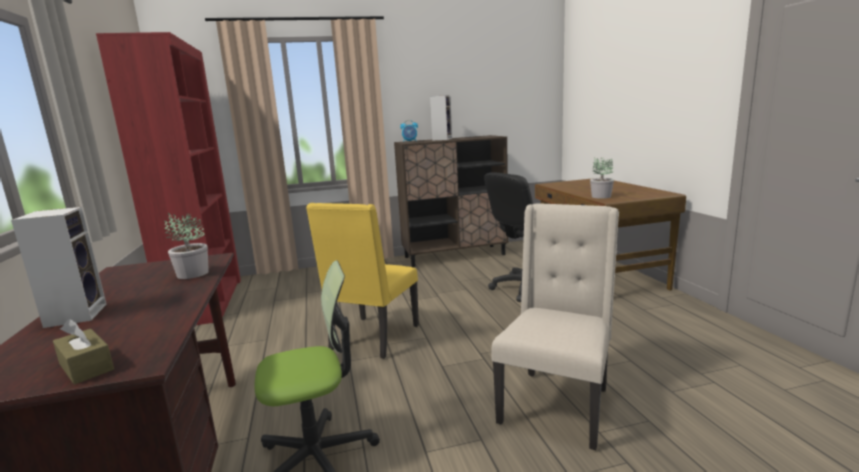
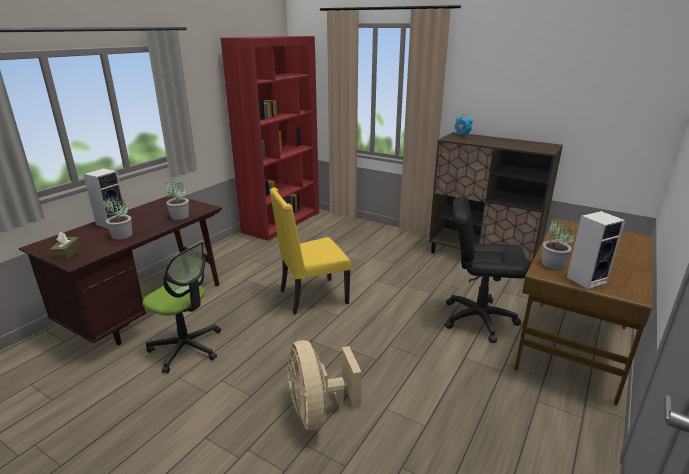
camera: 45 degrees right, 10 degrees up
(144, 315) = (121, 235): none -> potted plant
(442, 139) = (493, 140): speaker -> speaker (587, 279)
(556, 405) = (318, 411): beige chair -> beige fan

